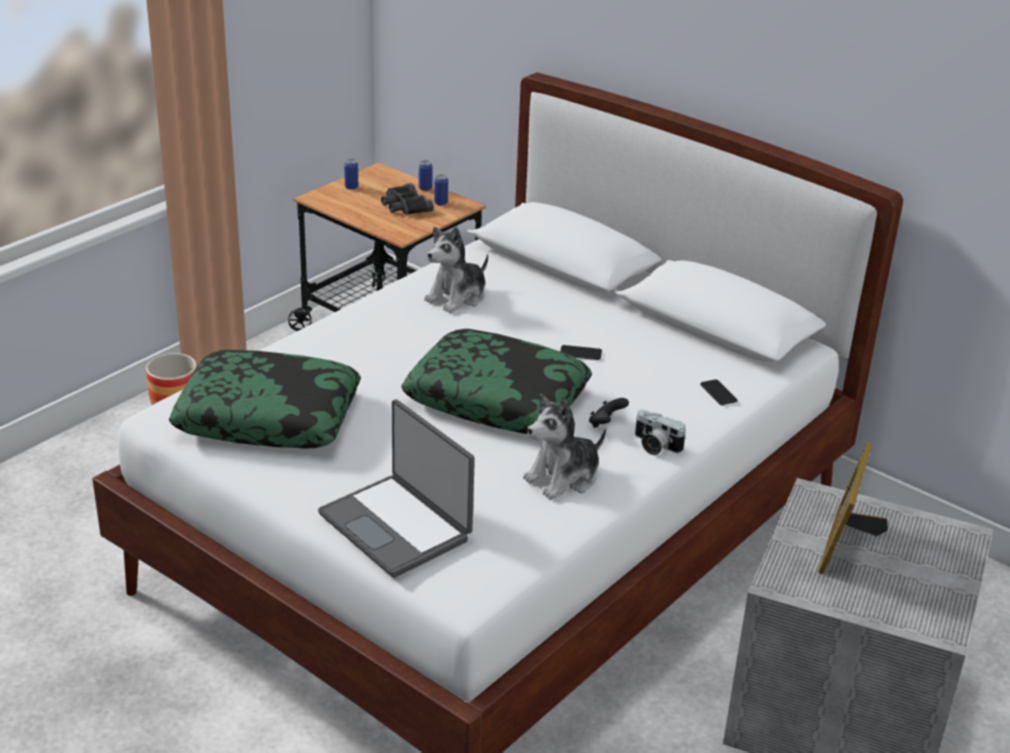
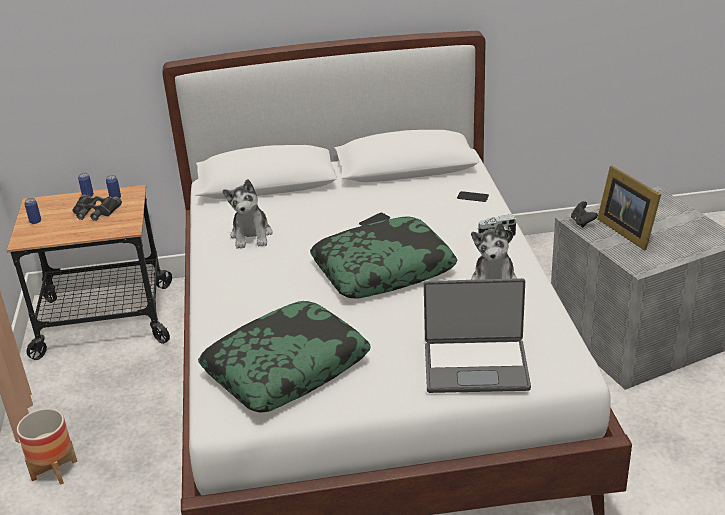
camera: 45 degrees left, 0 degrees up
(606, 424) = (458, 245): black game controller -> black game controller (582, 222)

